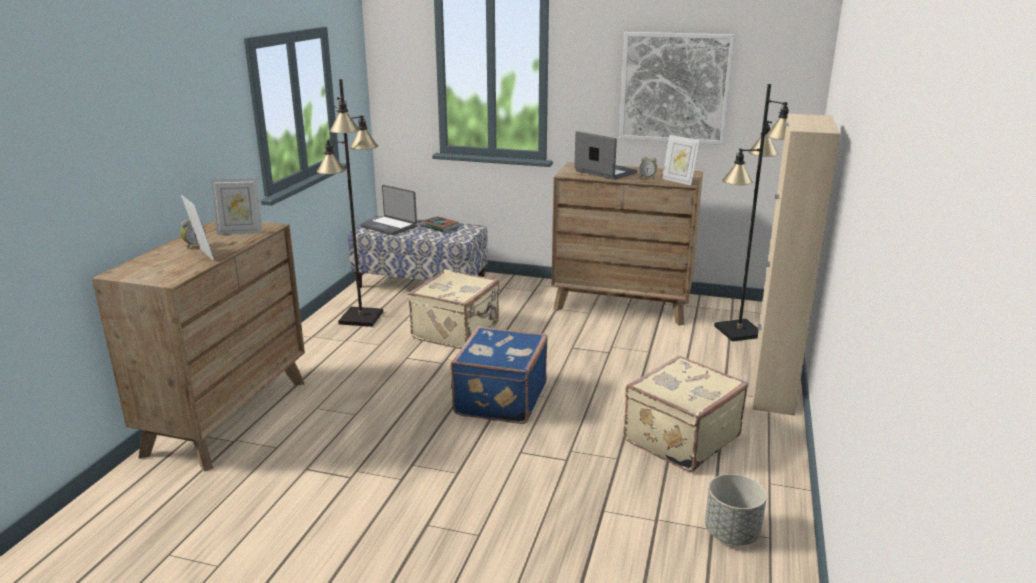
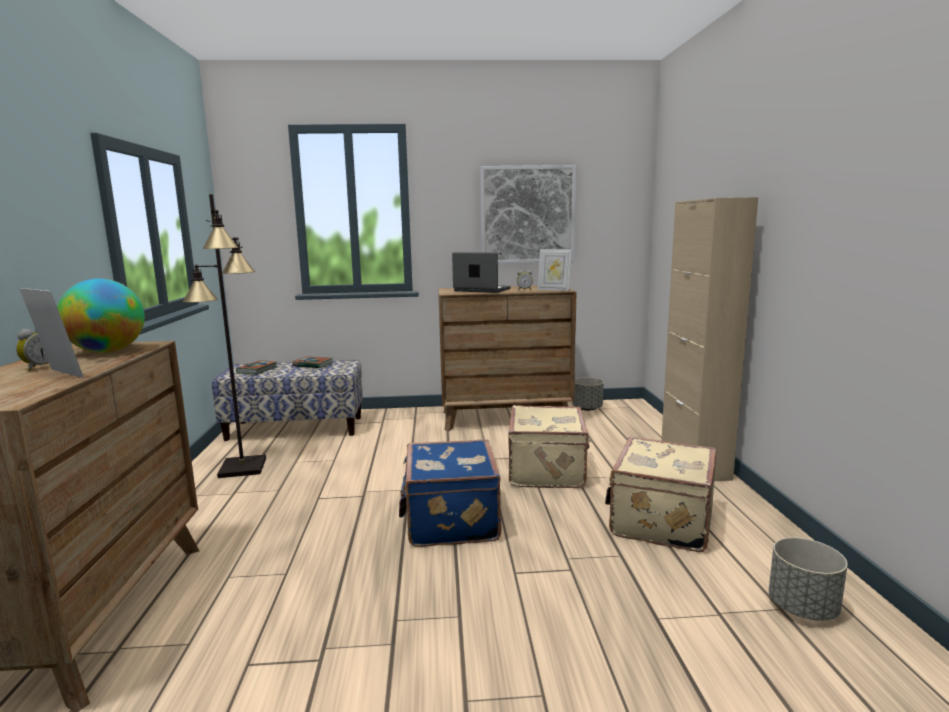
camera: 20 degrees left, 10 degrees down
(240, 232) = (108, 351): picture frame -> globe
(389, 226) = (257, 370): laptop -> book
(457, 331) = (360, 463): beige suitcase -> beige suitcase (548, 471)
(718, 308) = (587, 408): none -> grey planter
(738, 331) = (620, 423): black floor lamp -> none

